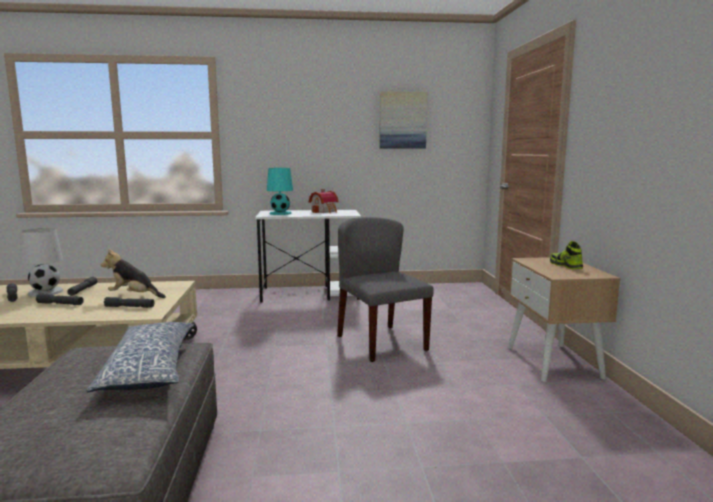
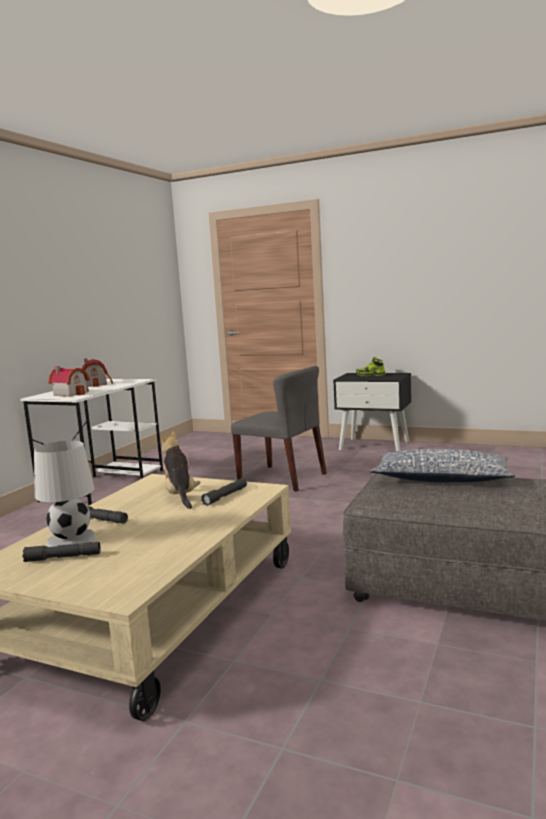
camera: 60 degrees left, 0 degrees up
(60, 304) = (157, 527): grey flashlight -> none
(134, 296) = (180, 495): plush toy -> plush toy turned 120 degrees clockwise
(280, 213) = (71, 393): turquoise table lamp -> toy house
(380, 342) = (283, 478): grey chair -> grey chair turned 150 degrees counterclockwise
(402, 120) = (127, 275): picture -> none
(553, 362) = (374, 445): beige nightstand -> black nightstand

